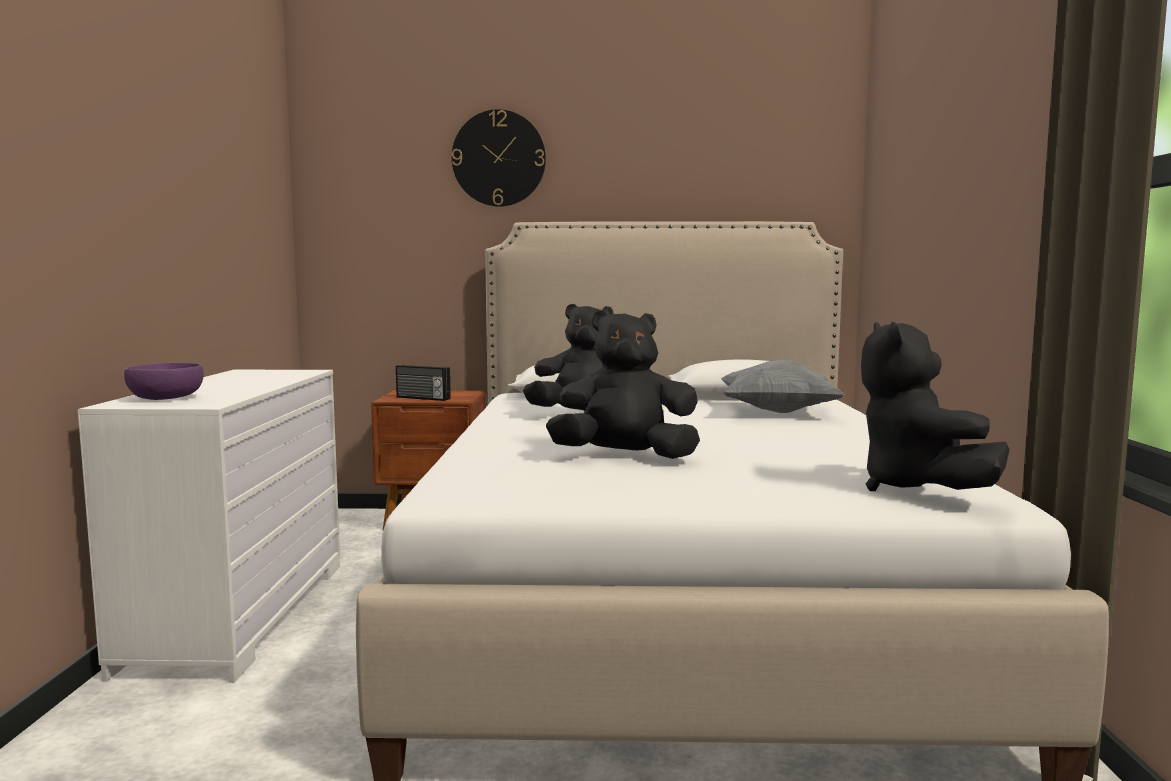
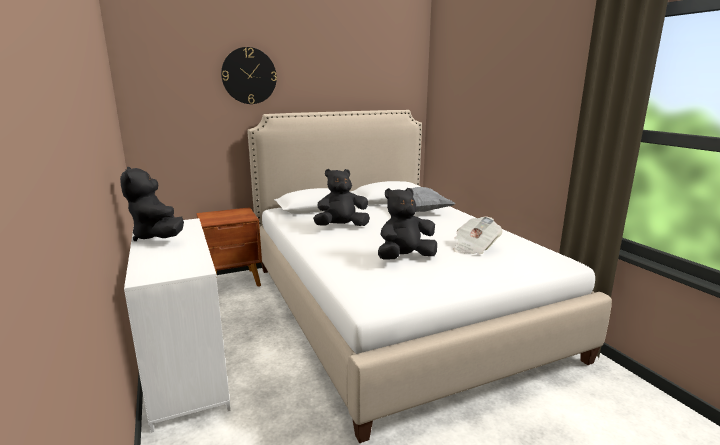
camera: 25 degrees left, 10 degrees up
(167, 398) = (161, 267): purple bowl -> none
(422, 398) = (226, 219): radio -> none
(800, 461) = (474, 248): none -> newspaper
(917, 489) = (535, 259): black plush toy -> black plush toy (158, 237)

